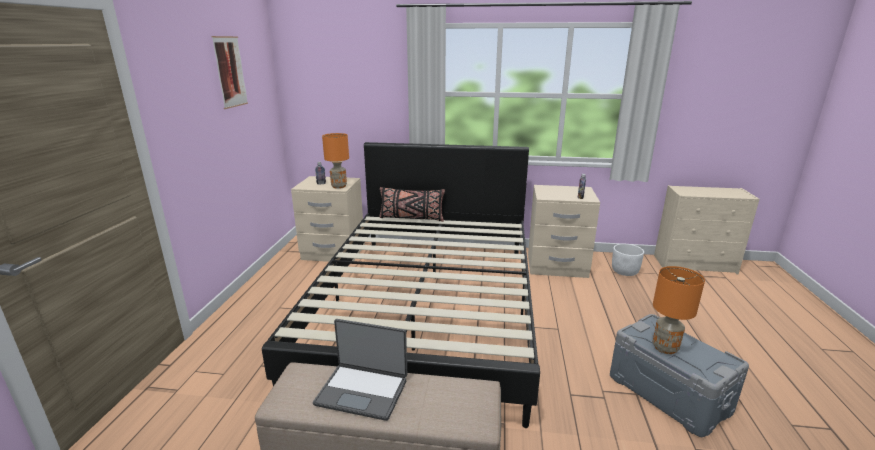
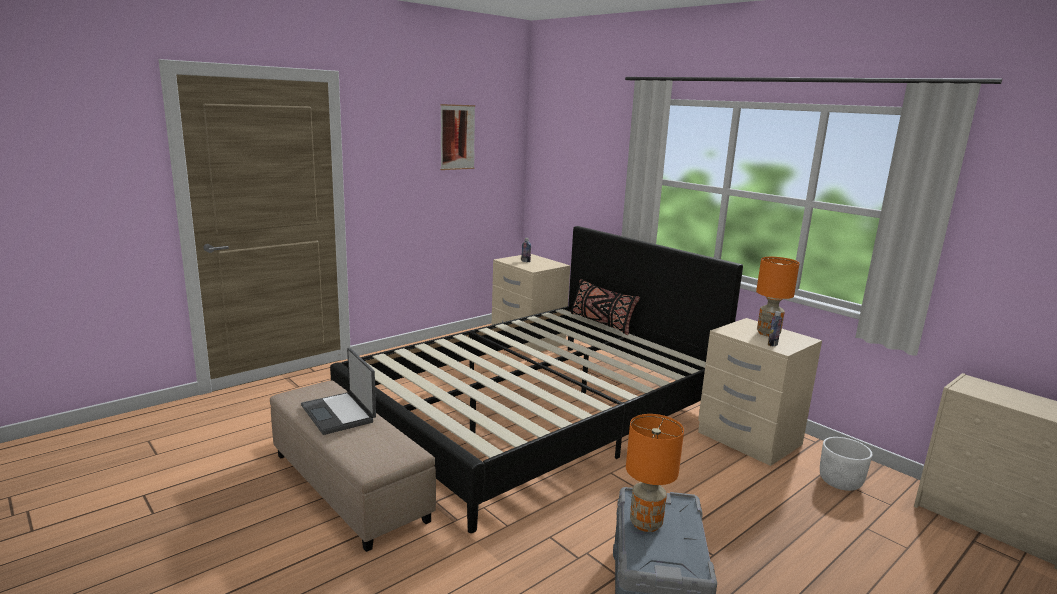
camera: 40 degrees right, 5 degrees down
(339, 186) = (535, 267): orange table lamp -> orange table lamp (768, 333)

